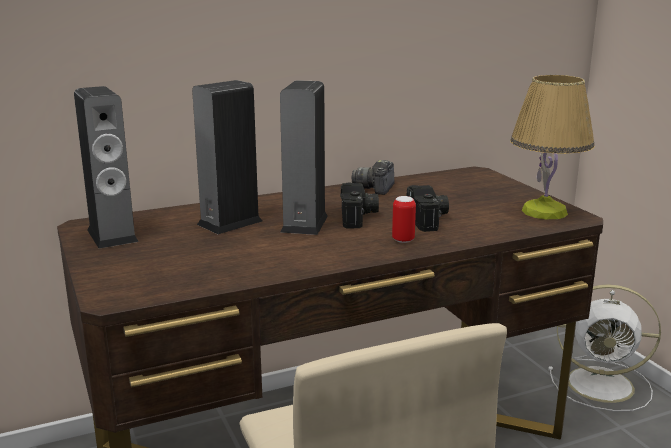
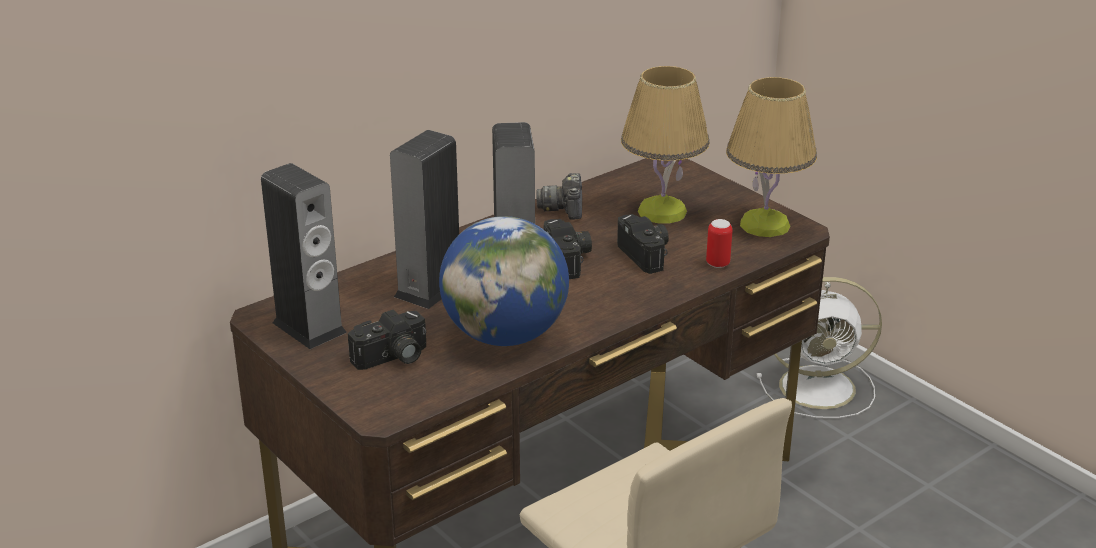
camera: 15 degrees left, 10 degrees up
(159, 261) = (392, 358): none -> camera
(267, 257) = (505, 335): none -> globe
(403, 240) = (633, 290): can -> can (717, 264)
(456, 197) = (661, 212): none -> table lamp

